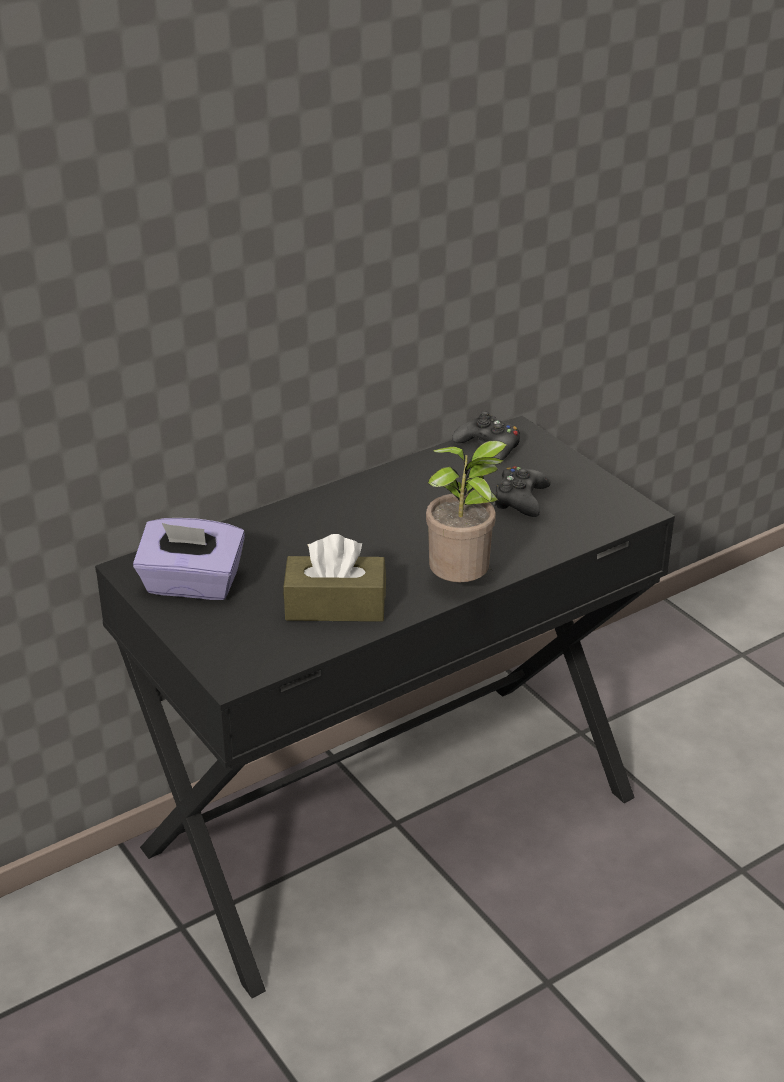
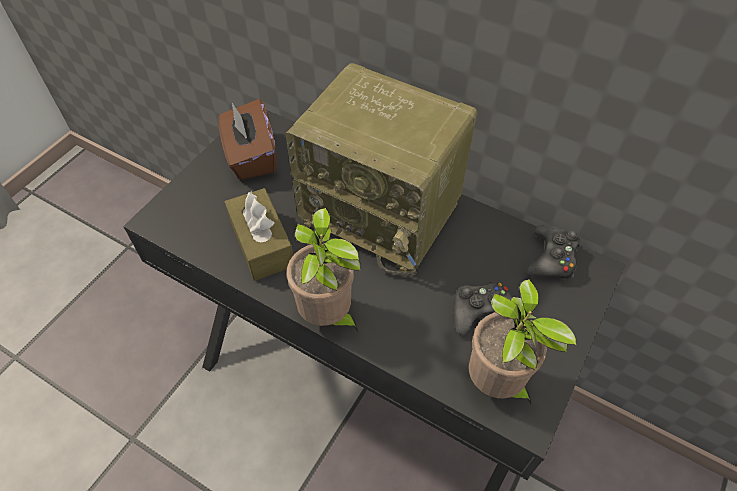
camera: 65 degrees right, 20 degrees up
(192, 585) = (251, 156): purple tissue box -> brown tissue box
(357, 518) = (383, 212): none -> radio
(596, 515) = (497, 384): none -> potted plant

